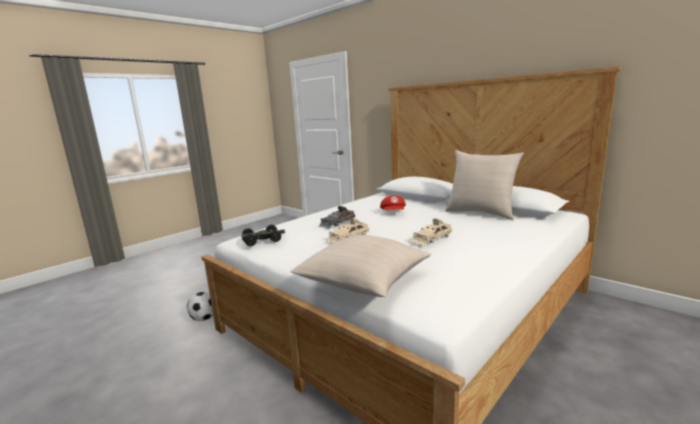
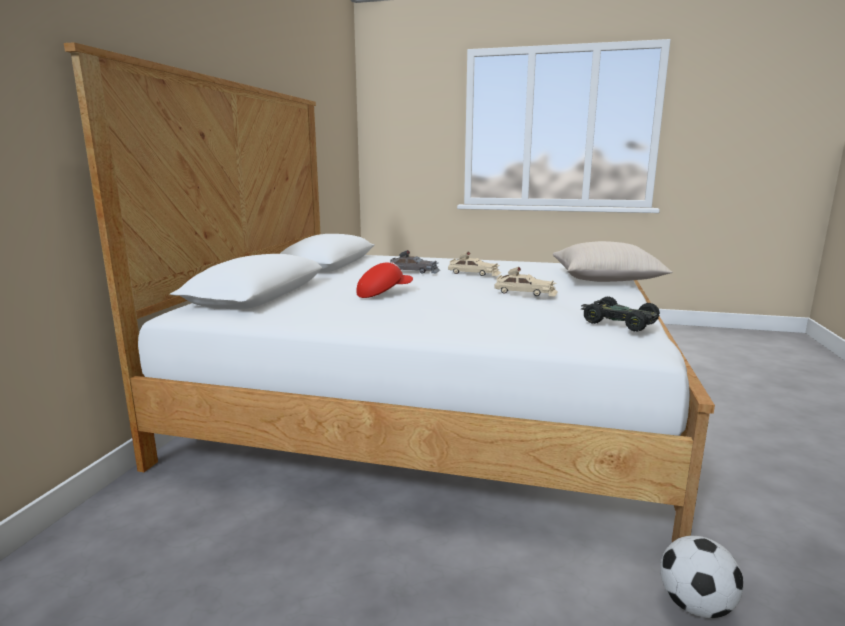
camera: 120 degrees left, 0 degrees up
(337, 223) = (480, 304): grey toy car -> grey toy car (414, 271)
(481, 213) = (352, 269): beige pillow -> none

